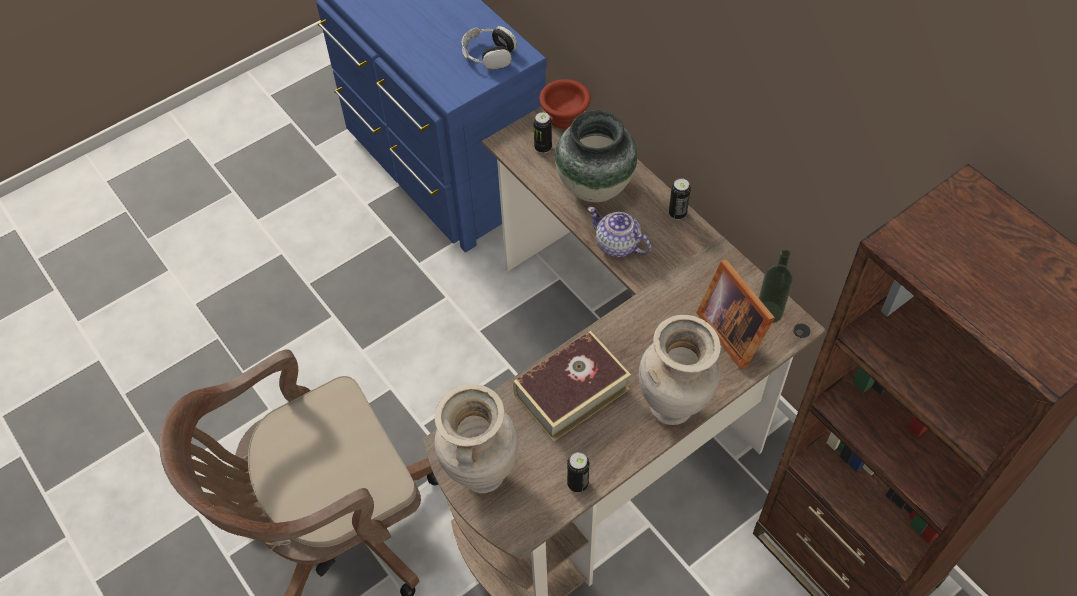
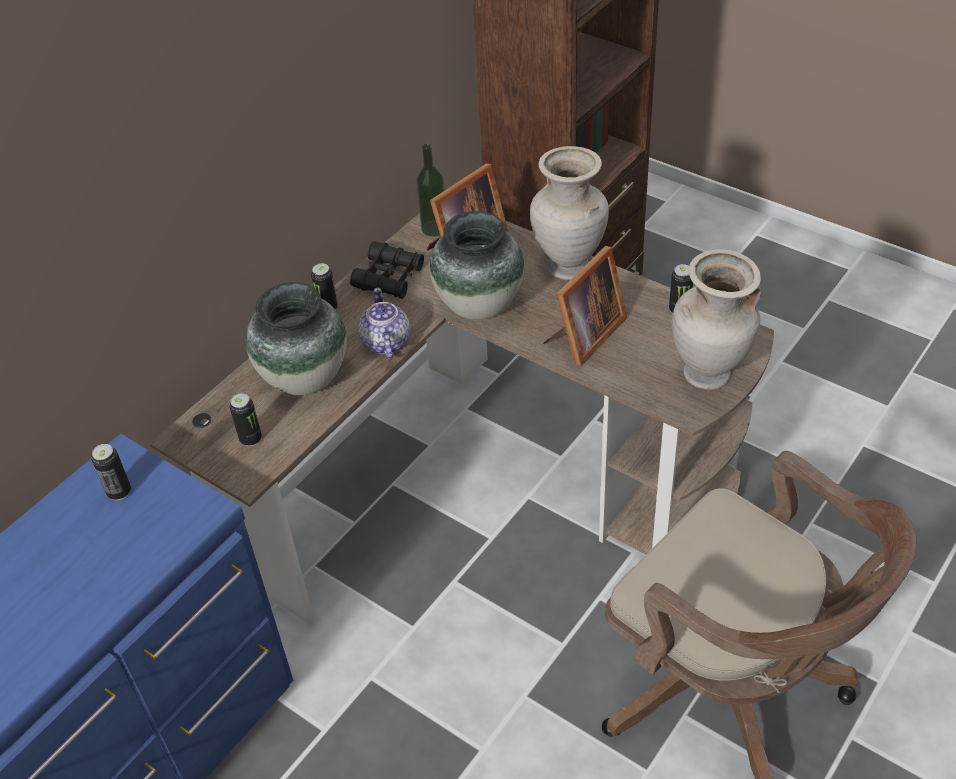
camera: 105 degrees left, 10 degrees down
(489, 54) = (119, 492): headphones -> can
(563, 115) = (192, 432): brown bowl -> none
(571, 392) = (584, 336): book -> picture frame
(618, 245) = (385, 343): teapot -> teapot turned 150 degrees clockwise
(642, 321) = (478, 306): none -> vase
(704, 263) = (389, 278): none -> black binoculars

